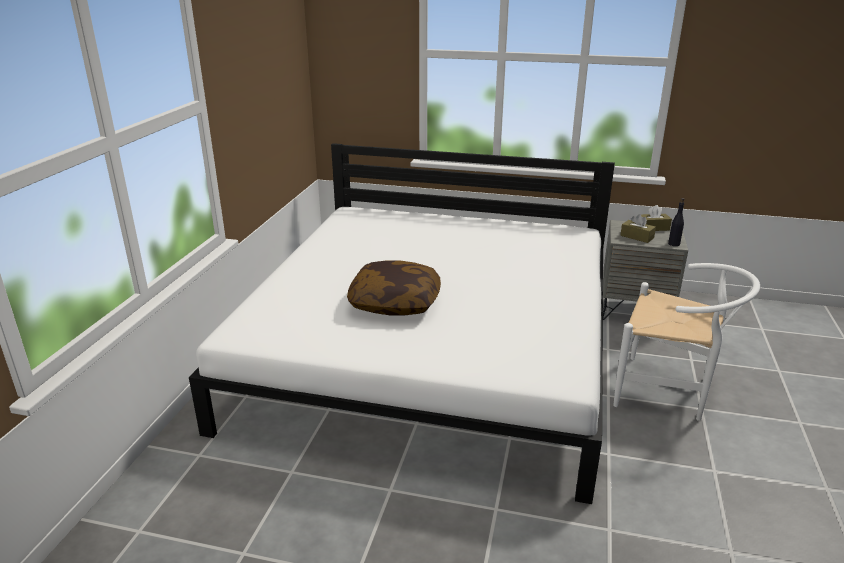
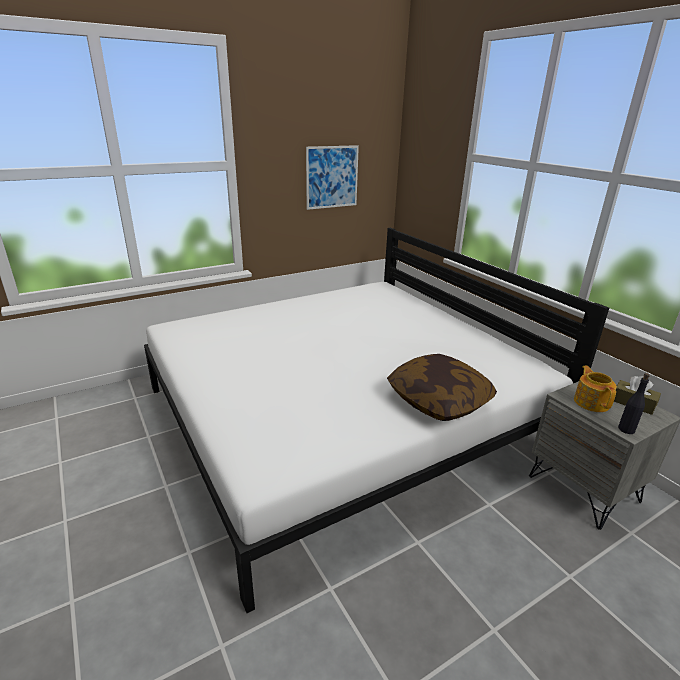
camera: 45 degrees right, 0 degrees up
(272, 97) = (332, 177): none -> picture
(395, 302) = (280, 353): pillow -> pillow (438, 400)
(637, 237) = (591, 402): brown tissue box -> teapot
(670, 392) = (485, 588): white chair -> none

